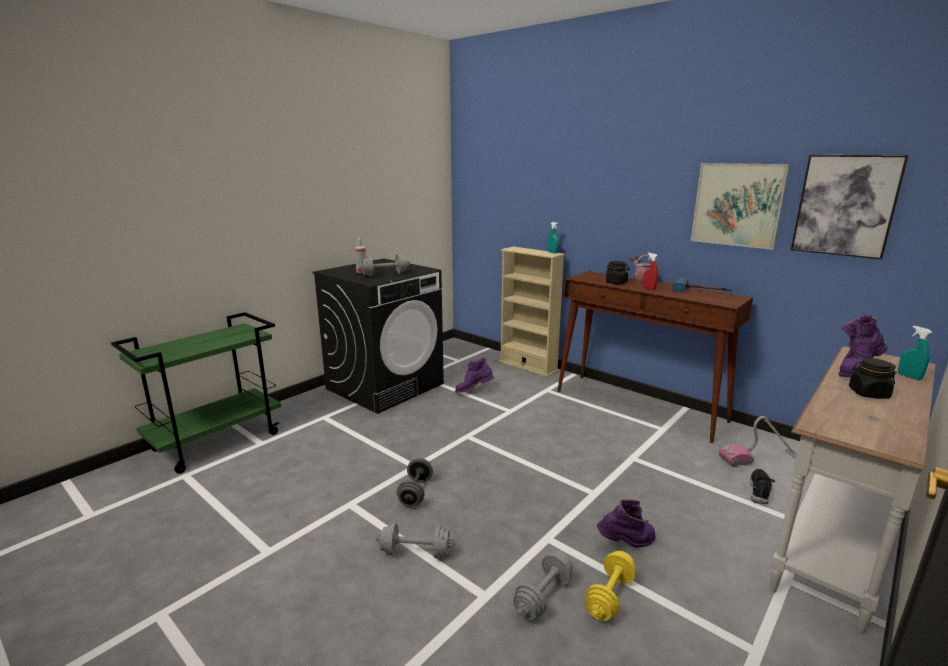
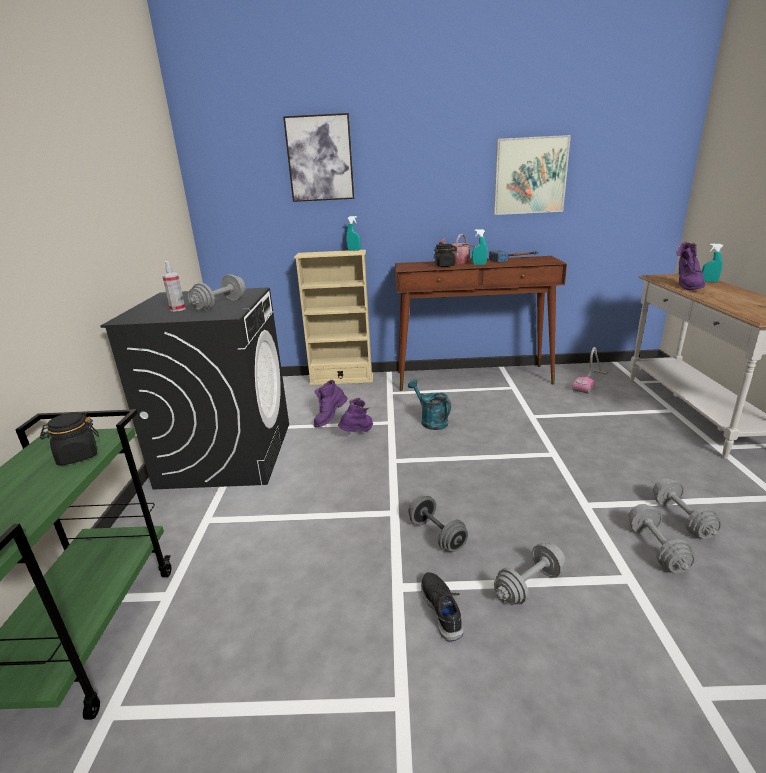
camera: 40 degrees left, 5 degrees up
(540, 423) = (430, 421): none -> turquoise watering can
(610, 596) = (681, 518): yellow dumbbell -> grey dumbbell
(626, 544) = (628, 477): purple boot -> purple boot (358, 433)
(649, 289) = (479, 264): red spray bottle -> turquoise spray bottle
(760, 490) = (623, 401): black shoe -> black shoe (442, 609)
(845, 205) = (610, 167): picture -> picture (320, 158)
(868, 393) = (724, 295): black jar -> black jar (77, 456)

